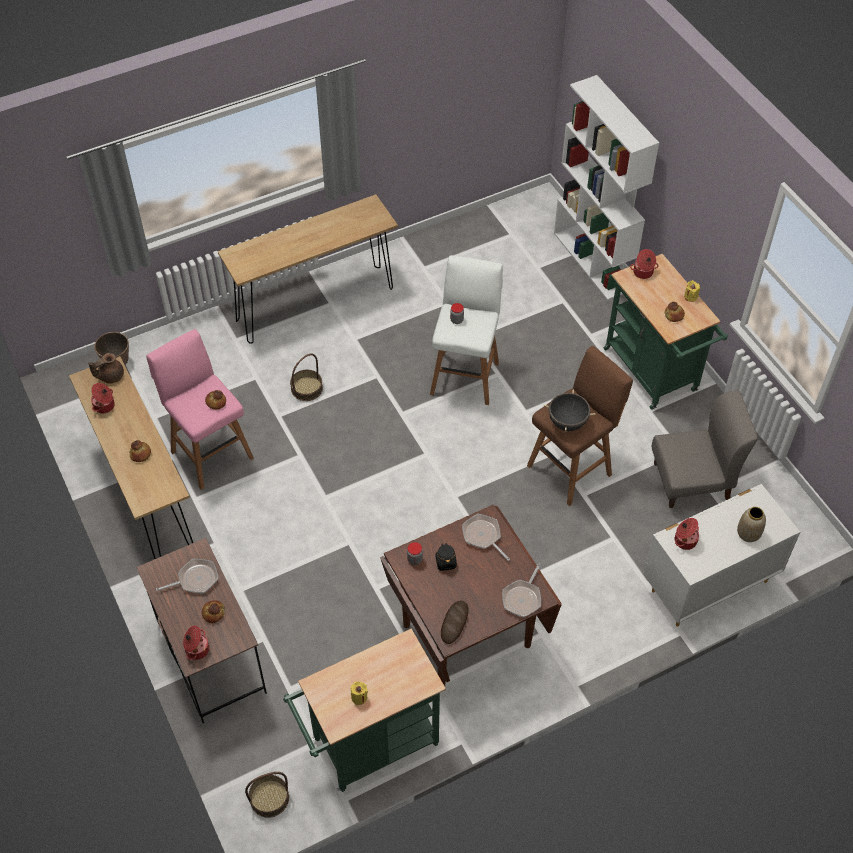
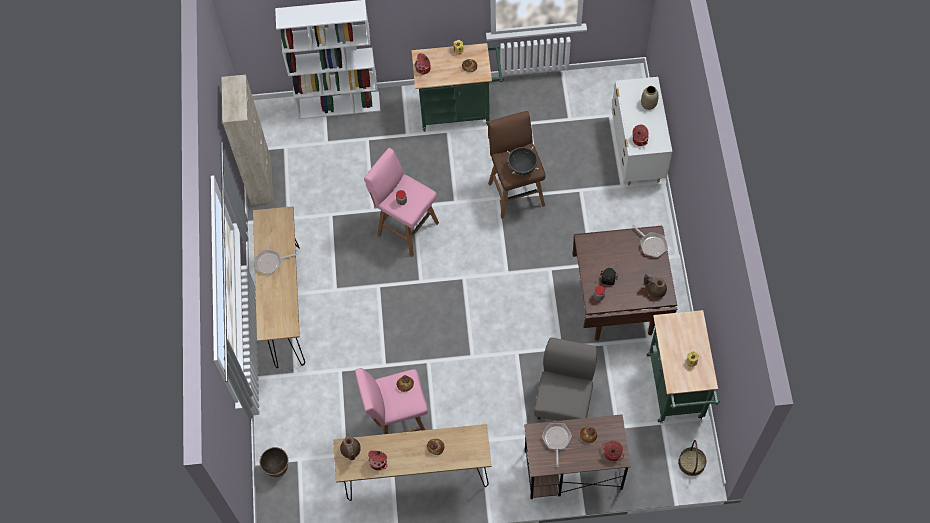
camera: 65 degrees left, 10 degrees up
(306, 388) = (367, 337): basket -> none
(454, 623) = (655, 290): bread -> brown teapot
(456, 230) = (261, 182): none -> beige cabinet
(465, 376) = (406, 228): white stool -> pink stool
(483, 536) = (597, 250): frying pan -> frying pan (271, 262)
(692, 481) = (556, 126): grey chair -> grey chair (564, 400)

